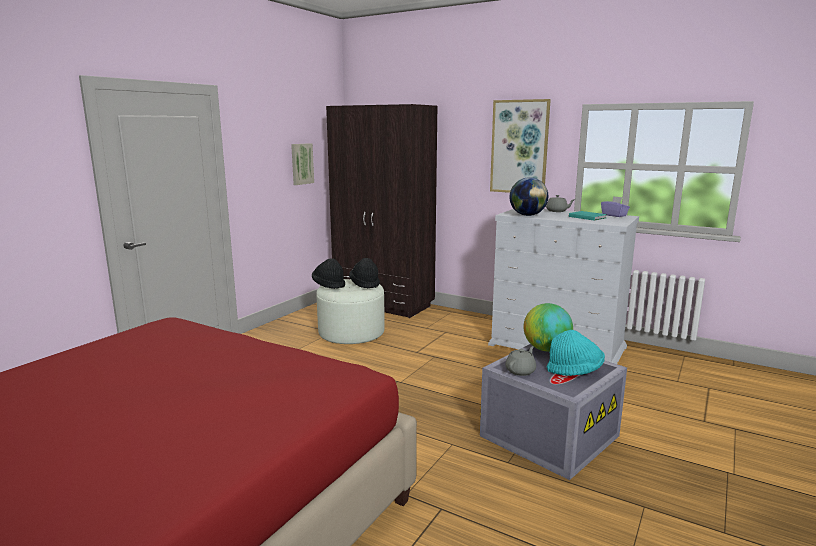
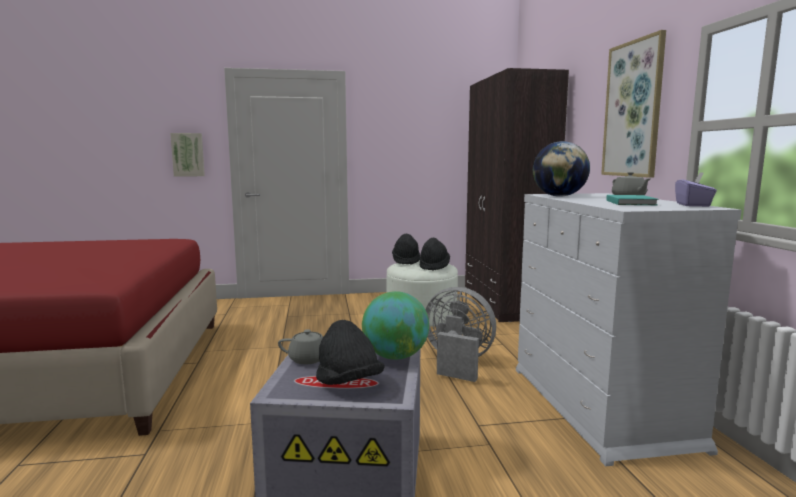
camera: 50 degrees right, 5 degrees down
(301, 164) = (443, 145): picture -> picture (188, 154)
(453, 354) = (457, 363): none -> grey fan
(574, 371) = (348, 383): turquoise hat -> black hat

